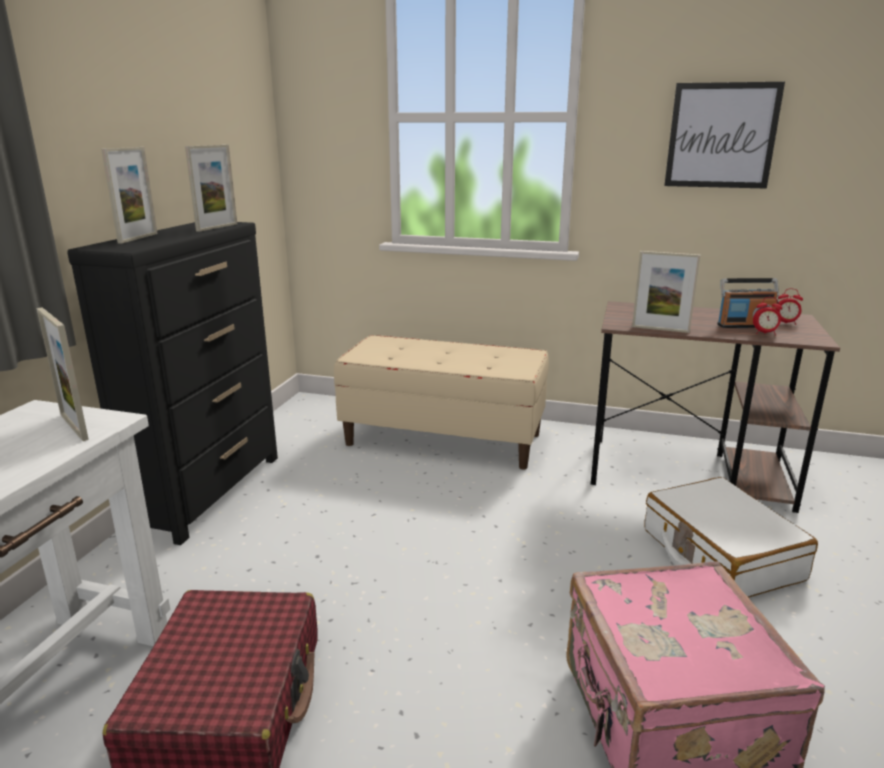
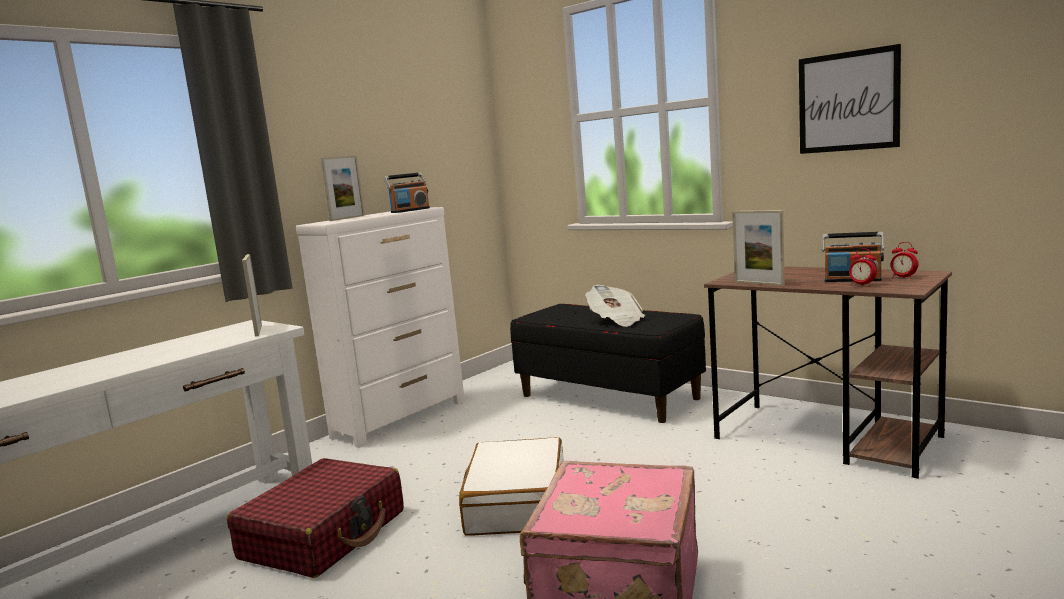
camera: 25 degrees right, 10 degrees down
(211, 491) = (401, 418): black dresser -> white dresser
(217, 227) = (410, 210): picture frame -> radio
(444, 439) = (609, 397): beige bench -> black bench
(464, 360) = (616, 320): none -> newspaper
(720, 554) = (791, 500): white suitcase -> white suitcase (516, 503)

